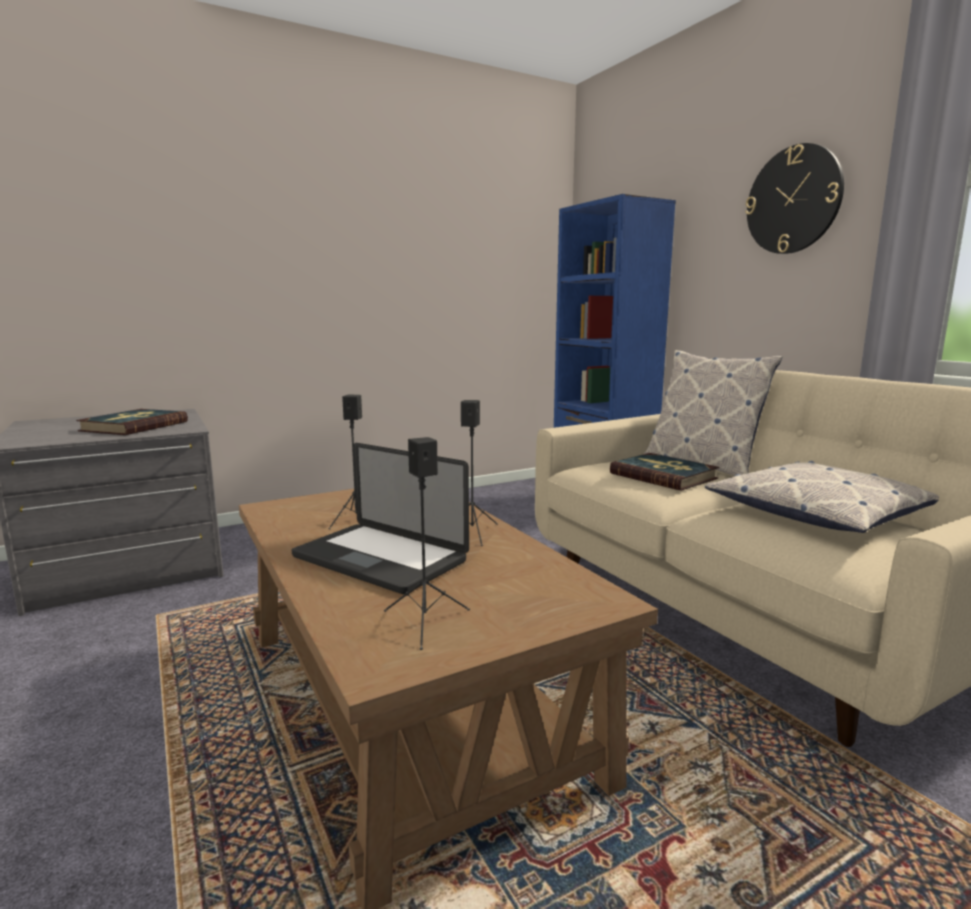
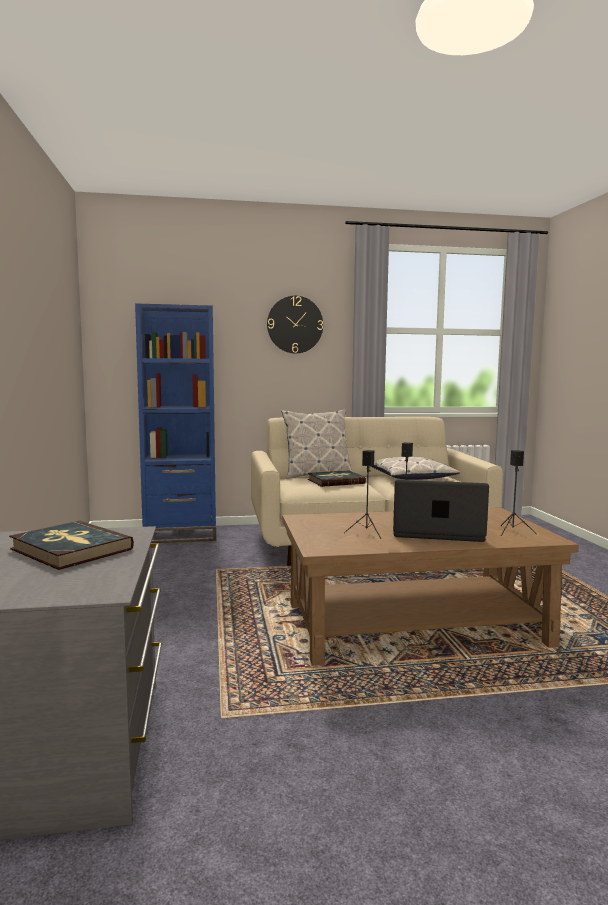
camera: 70 degrees left, 5 degrees down
(379, 559) = (437, 532): laptop -> laptop turned 135 degrees counterclockwise

